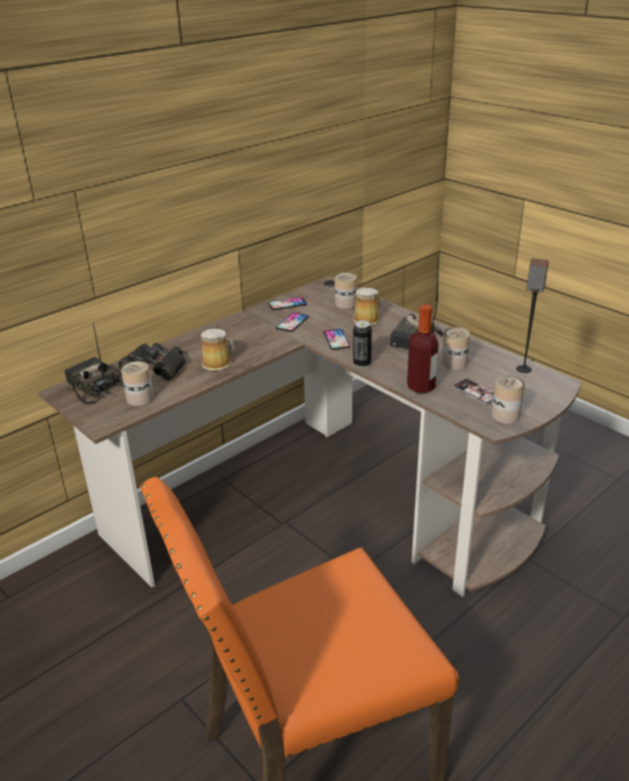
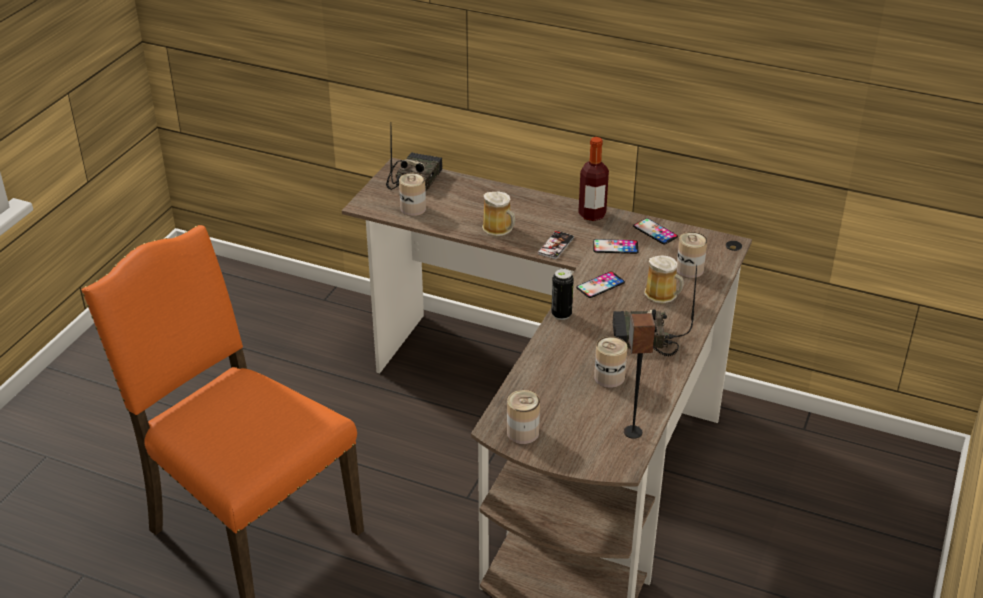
camera: 65 degrees right, 5 degrees up
(156, 367) = (469, 198): black binoculars -> none
(421, 387) = (541, 364): bottle -> bottle (592, 214)
(475, 392) = (556, 404): phone -> phone (555, 246)

